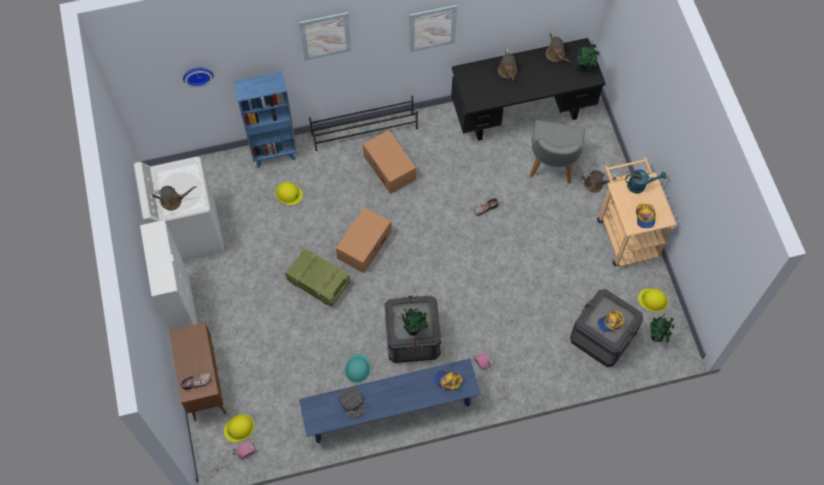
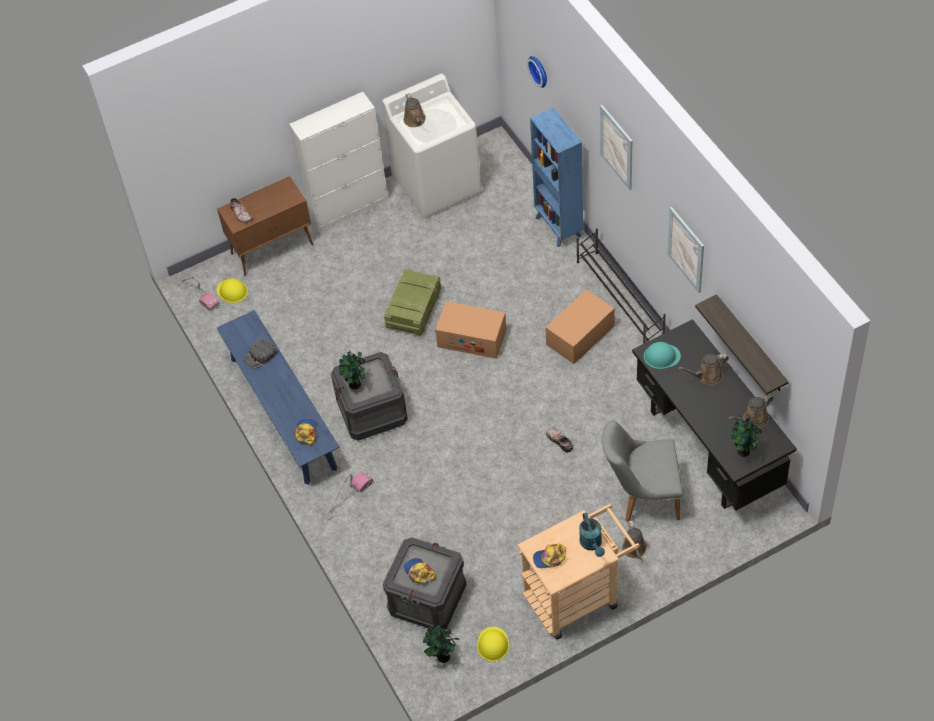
camera: 80 degrees right, 10 degrees down
(288, 193) = (513, 253): yellow hard hat -> none
(357, 368) = (322, 371): turquoise hard hat -> turquoise hard hat (661, 356)
(522, 21) = (751, 345): none -> shelf

